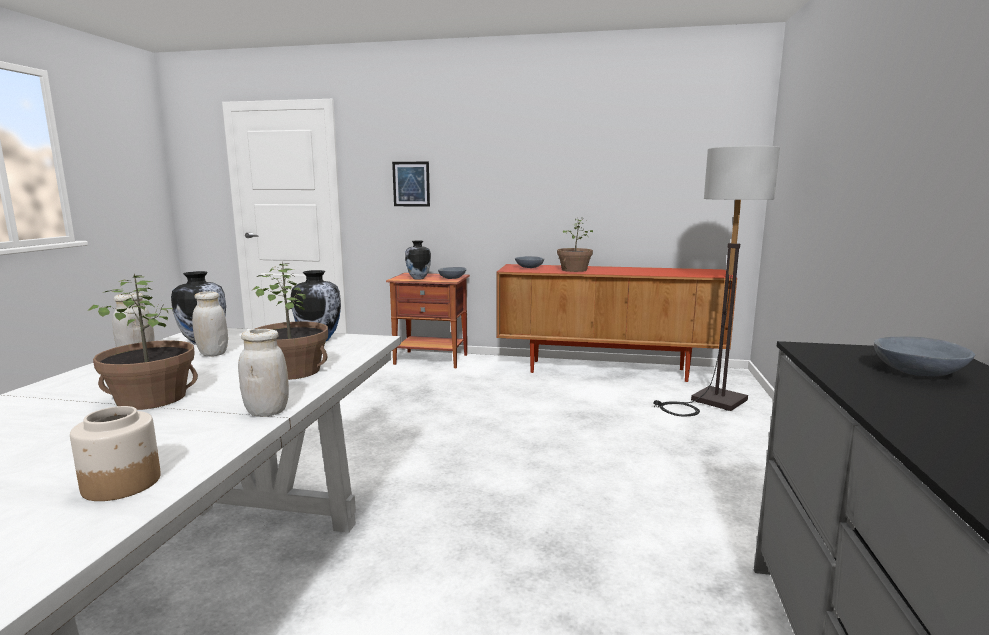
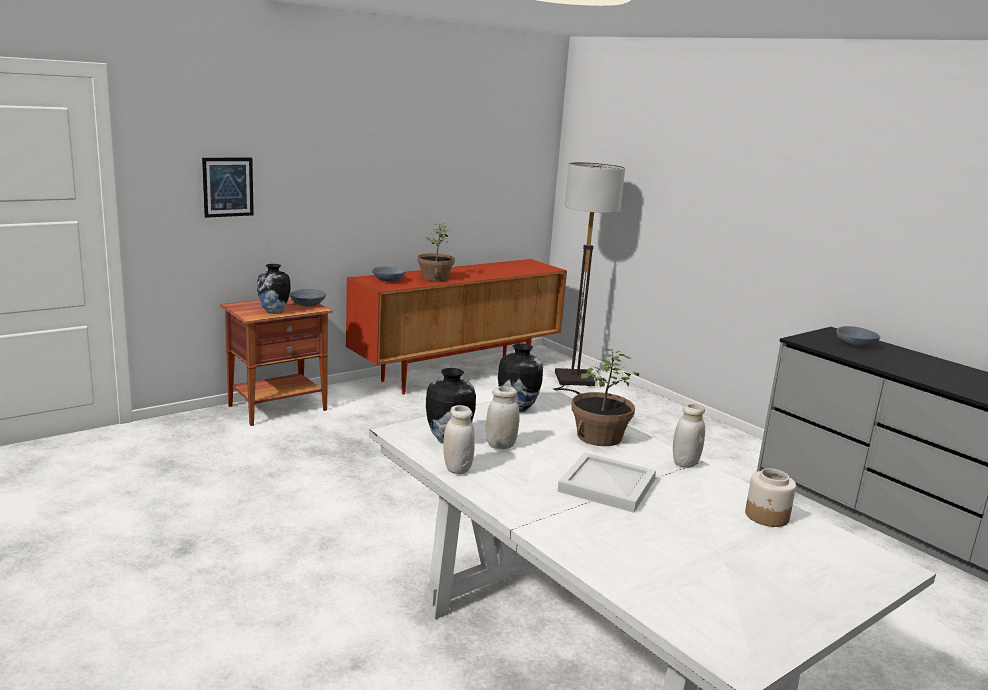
camera: 50 degrees left, 5 degrees up
(152, 398) = (606, 484): potted plant -> white tray

